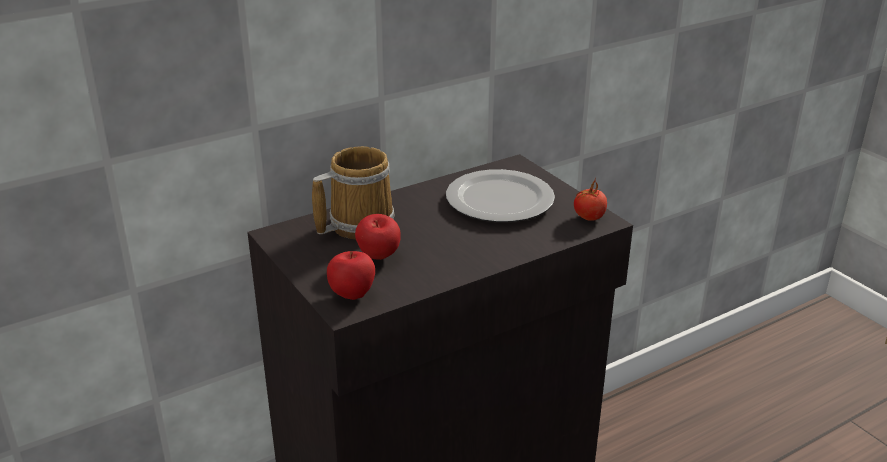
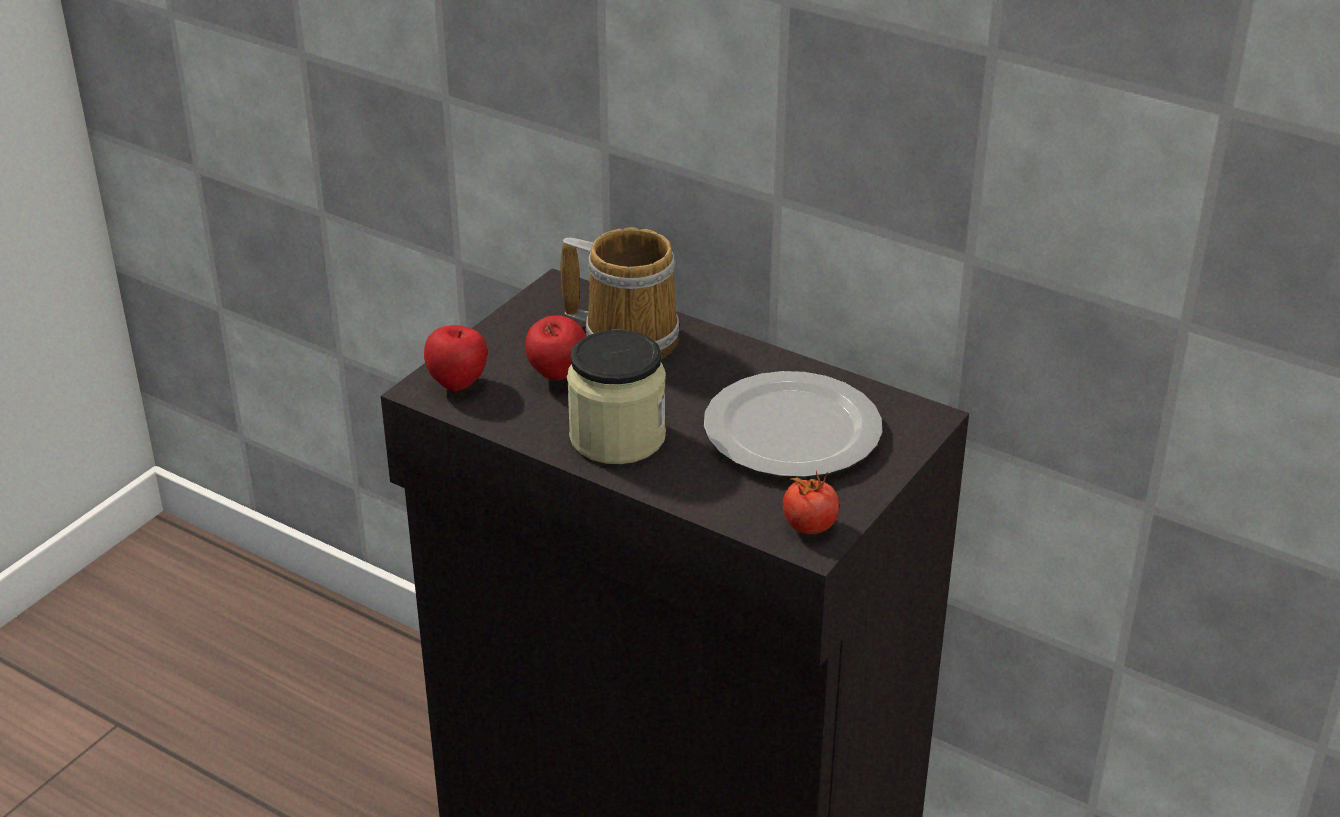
camera: 65 degrees right, 5 degrees up
(461, 253) = (617, 437): none -> jar

